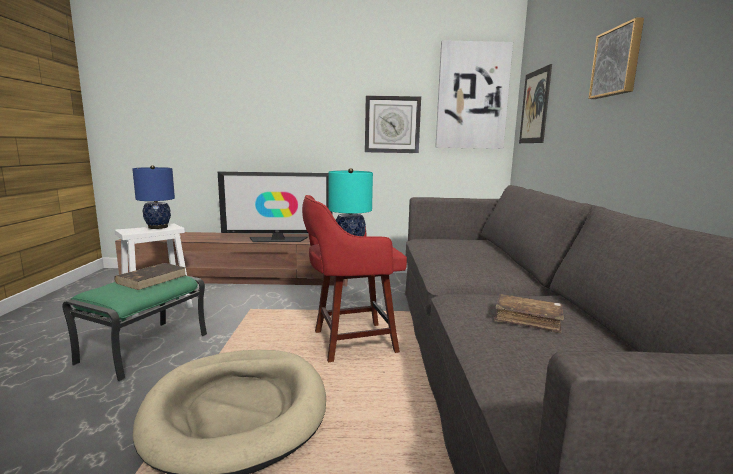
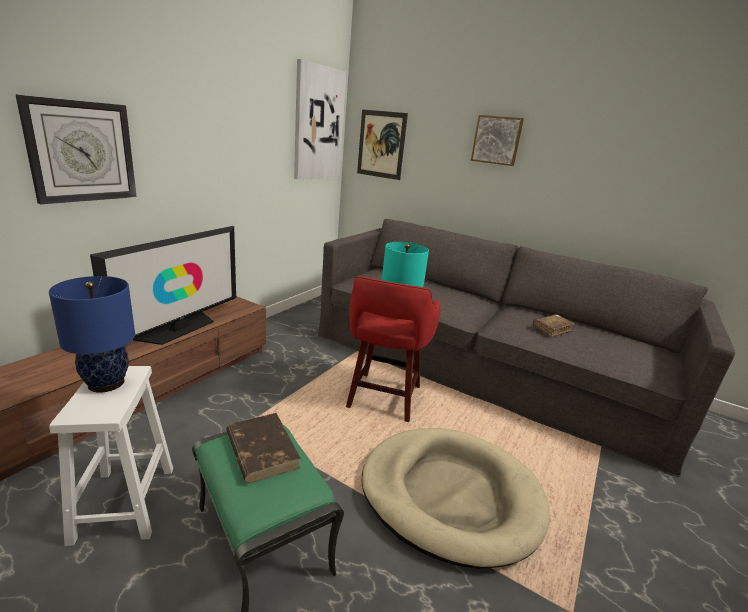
camera: 60 degrees left, 10 degrees up
(392, 124) = (259, 154): wall clock -> wall clock (82, 151)

